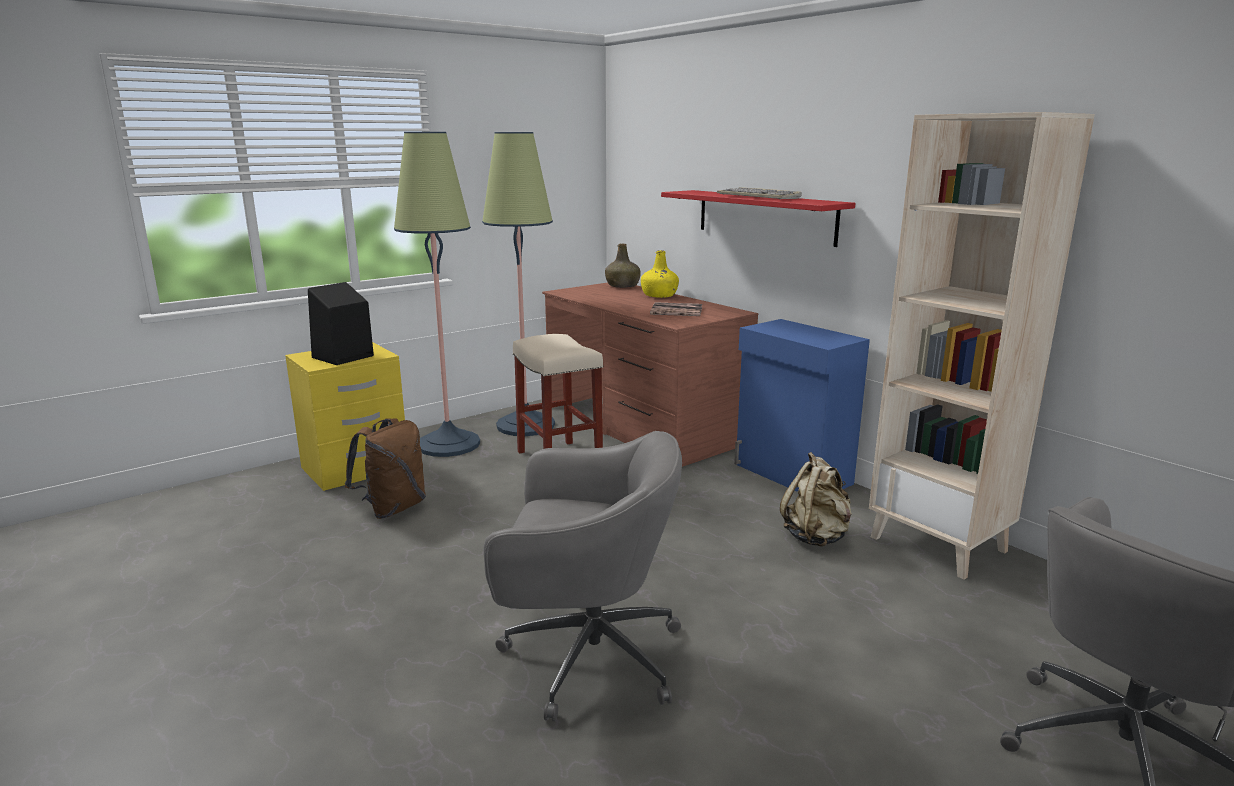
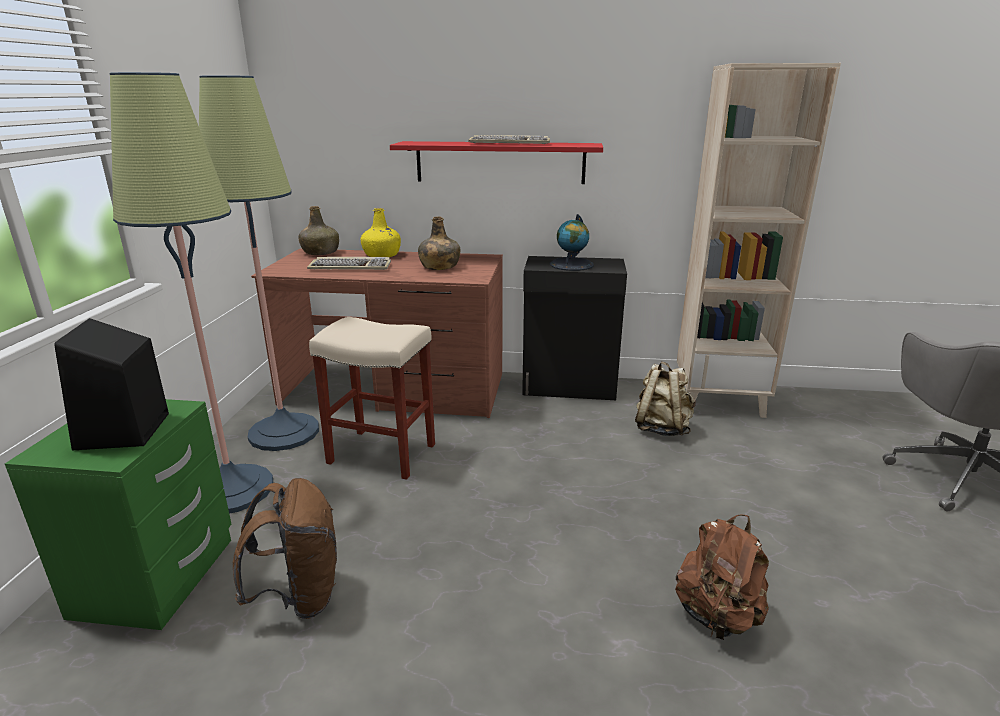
camera: 45 degrees left, 5 degrees up
(355, 469) = (157, 577): yellow nightstand -> green nightstand
(587, 656) = (717, 616): grey office chair -> brown backpack
(615, 298) = (351, 267): none -> keyboard
(676, 311) = (439, 267): book -> green bottle
(792, 474) = (569, 387): blue cabinet -> black cabinet
(797, 332) = (571, 264): none -> globe

